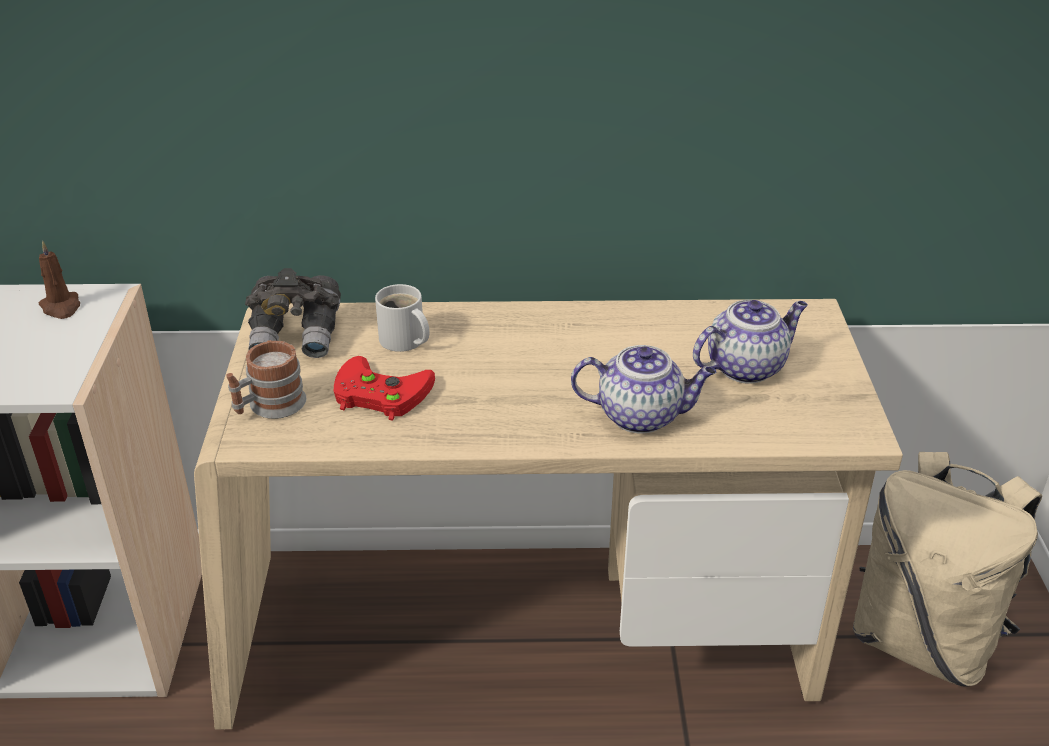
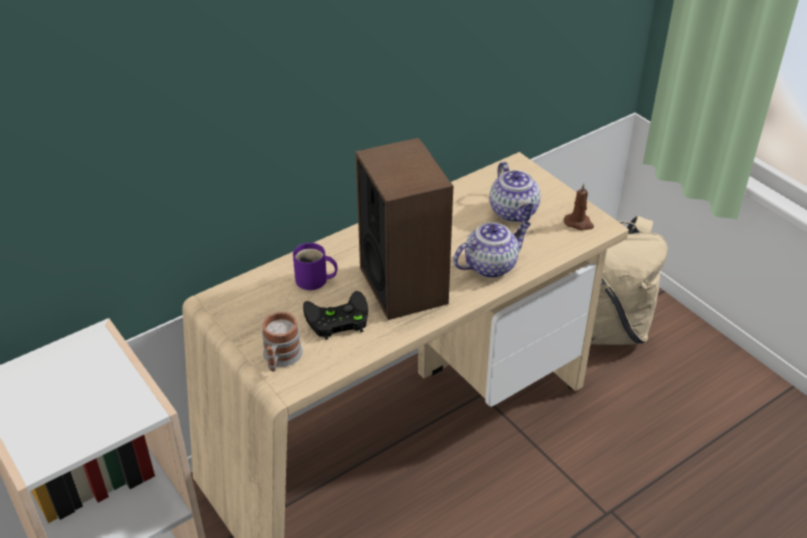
camera: 35 degrees left, 5 degrees up
(61, 307) = (73, 358): brown candle -> brown candle (579, 223)
(297, 336) = (244, 306): grey binoculars -> none
(377, 394) = (336, 320): red game controller -> black game controller
(403, 341) = (314, 280): white mug -> purple mug
(502, 390) = (404, 285): none -> speaker
(746, 366) = (514, 212): teapot -> teapot turned 135 degrees clockwise

